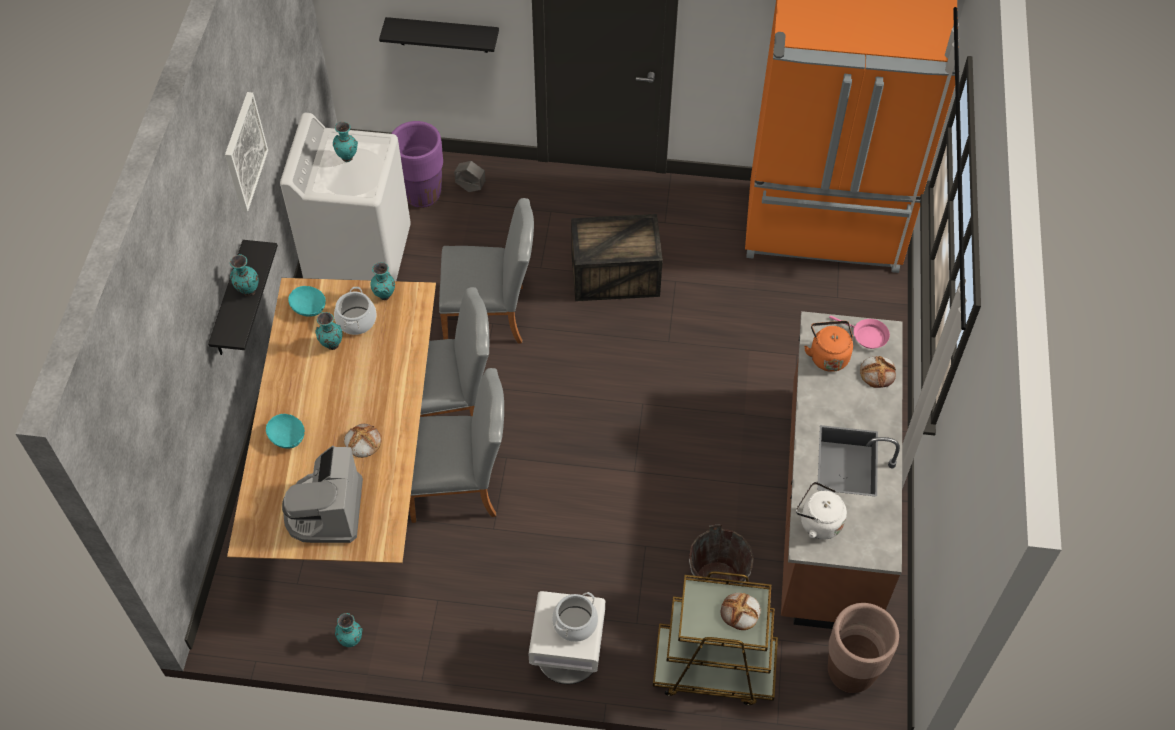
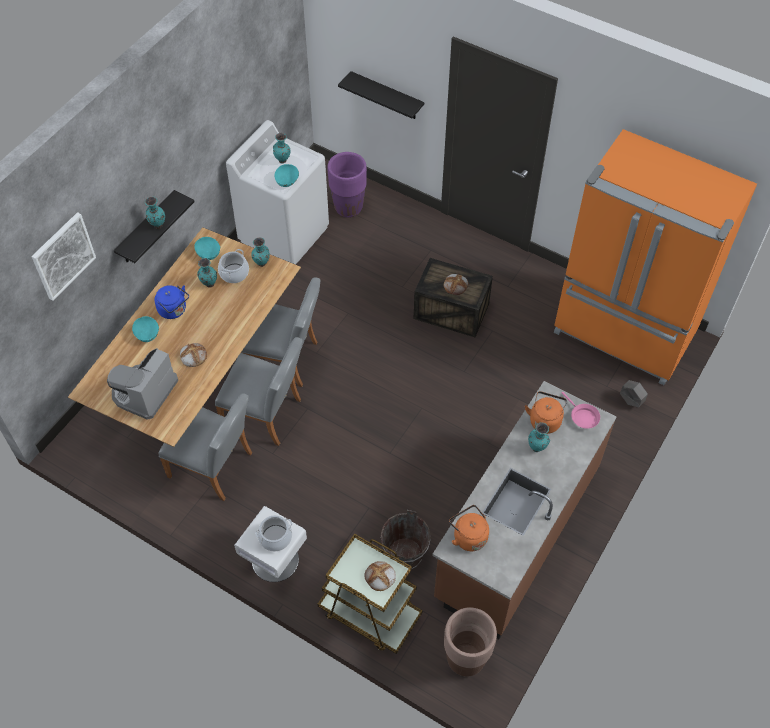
camera: 25 degrees right, 0 degrees up
(244, 152) = (192, 129): picture -> picture (63, 256)
(305, 395) = (174, 310): none -> blue kettle
(352, 641) = (140, 490): turquoise vase -> turquoise vase (537, 448)
(368, 182) = (287, 181): none -> turquoise bowl
(470, 187) = (384, 214): grey planter -> grey planter (631, 401)
(491, 314) = (350, 306): grey chair -> grey chair (215, 467)
(817, 522) = (468, 536): white kettle -> orange kettle
(877, 373) = (575, 447): bread -> bread (456, 285)

